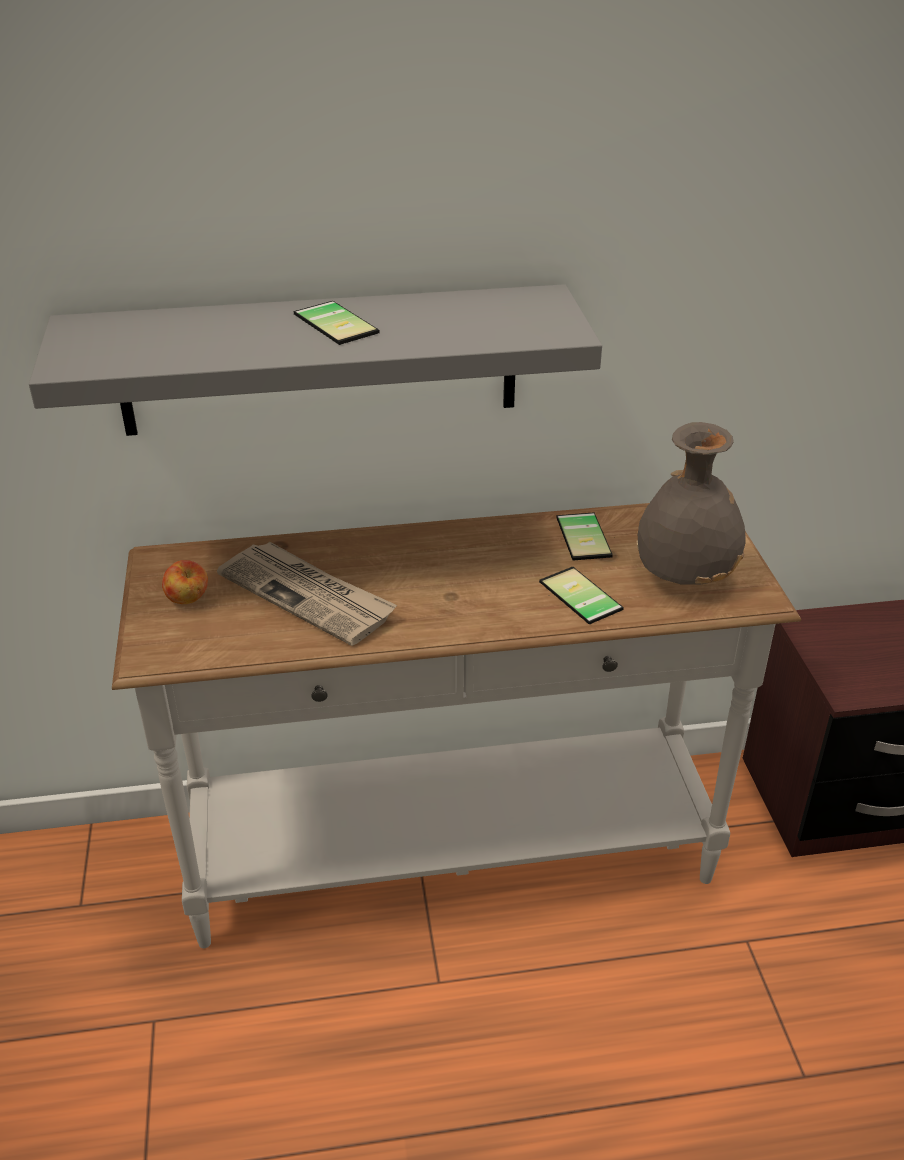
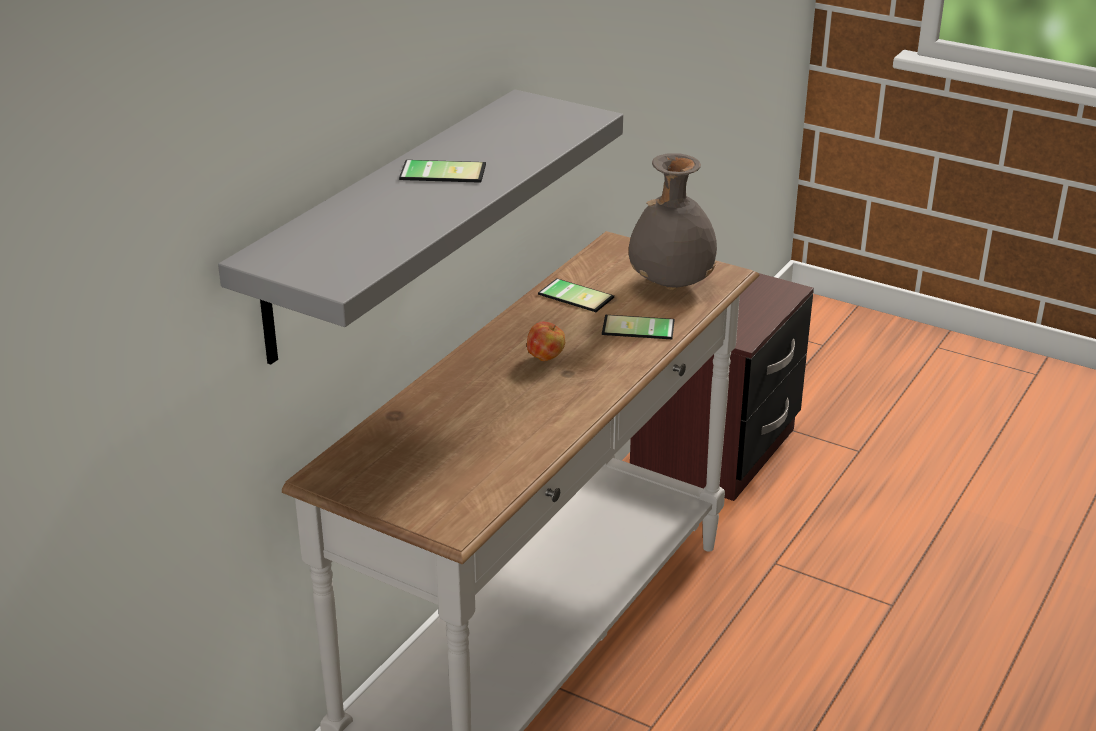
camera: 50 degrees left, 5 degrees down
(187, 600) = (406, 482): apple -> apple (546, 357)
(308, 595) = (481, 428): newspaper -> none

